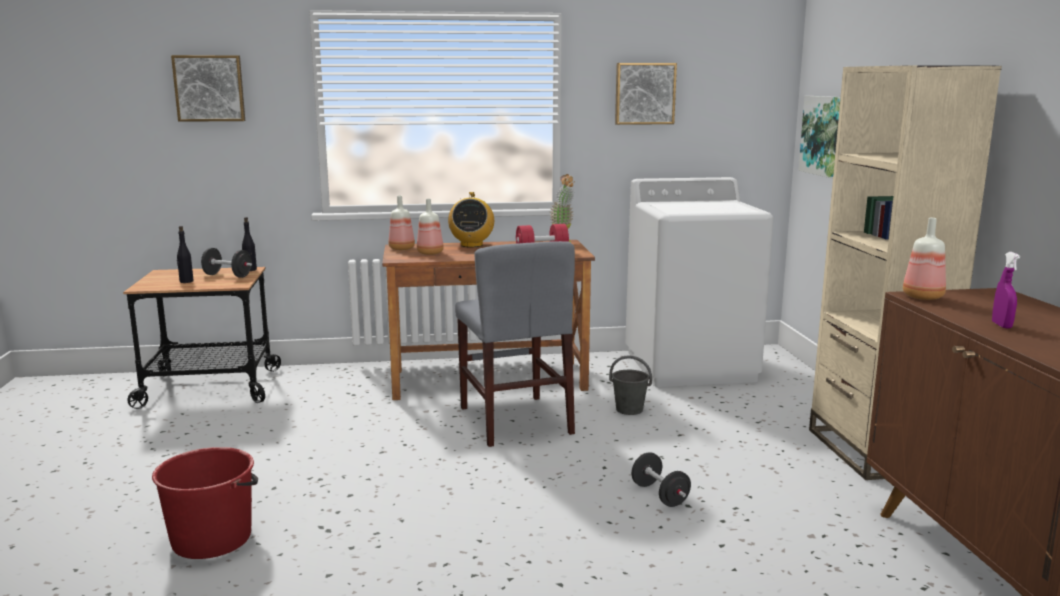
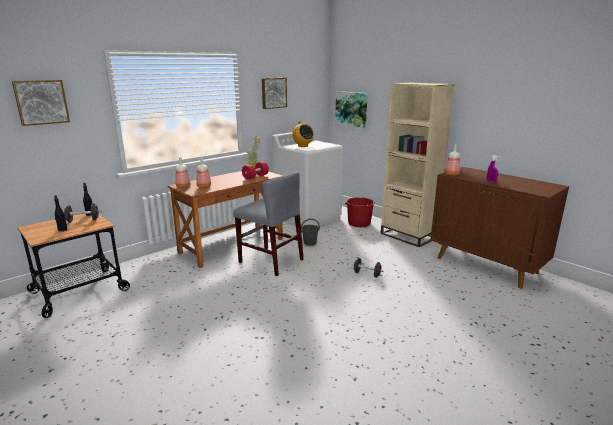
camera: 35 degrees left, 5 degrees up
(213, 538) = (212, 364): red bucket -> red bucket (359, 223)
(471, 245) = (214, 178): radio -> radio (302, 146)

